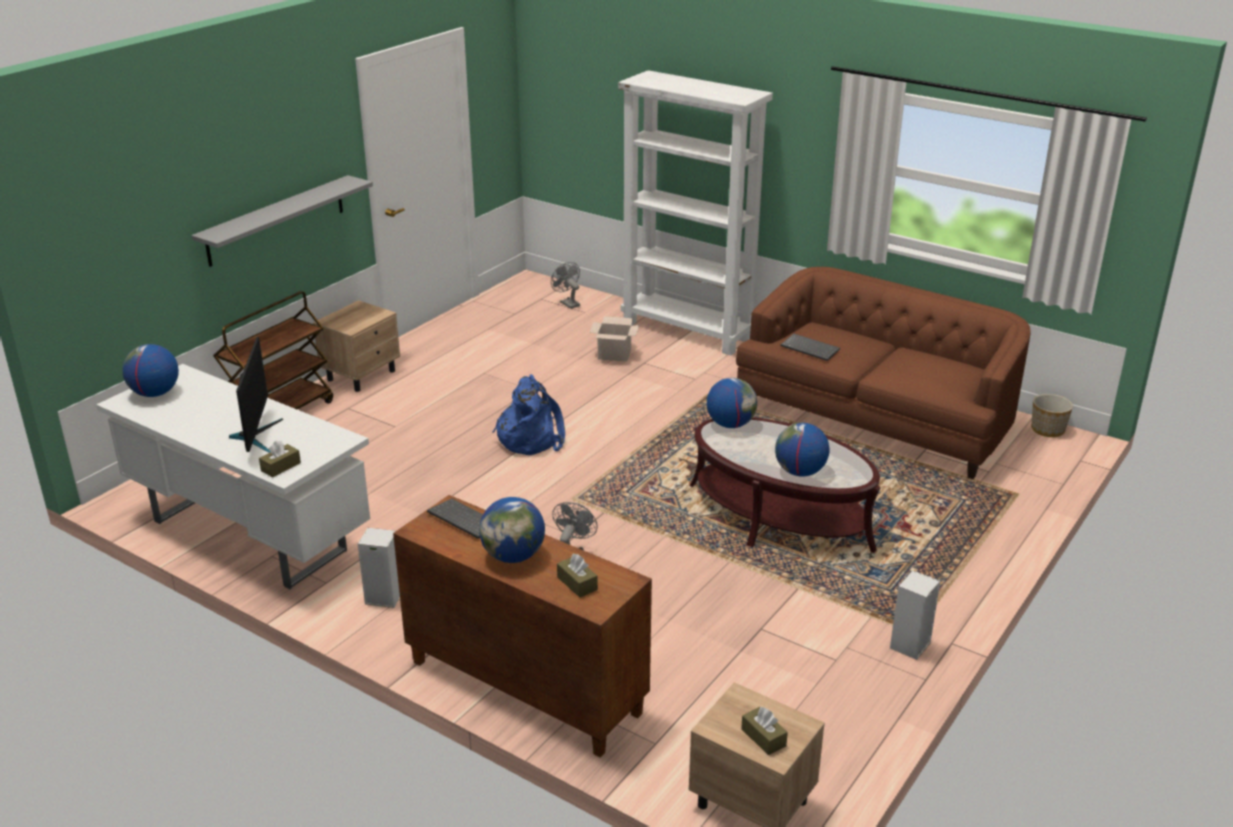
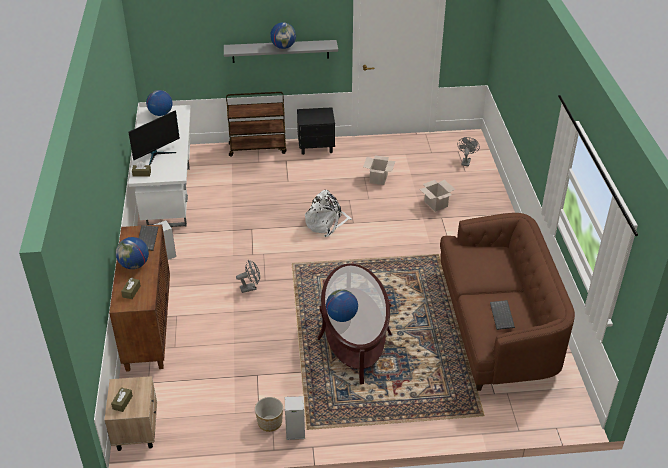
camera: 50 degrees right, 10 degrees up
(362, 375) = (316, 147): beige nightstand -> black nightstand
(505, 366) = (378, 179): none -> cardboard box
(531, 438) = (326, 223): blue backpack -> white backpack
(688, 331) = (495, 214): white bookcase -> none
(730, 424) = (359, 273): globe -> globe (283, 47)
(811, 348) = (466, 261): keyboard -> keyboard (502, 316)
(1048, 430) = (574, 400): planter -> planter (269, 423)

